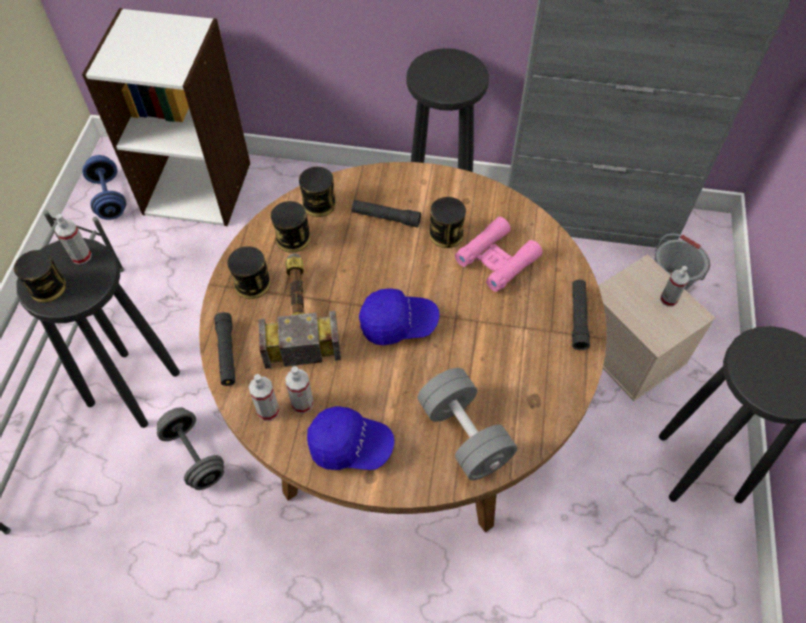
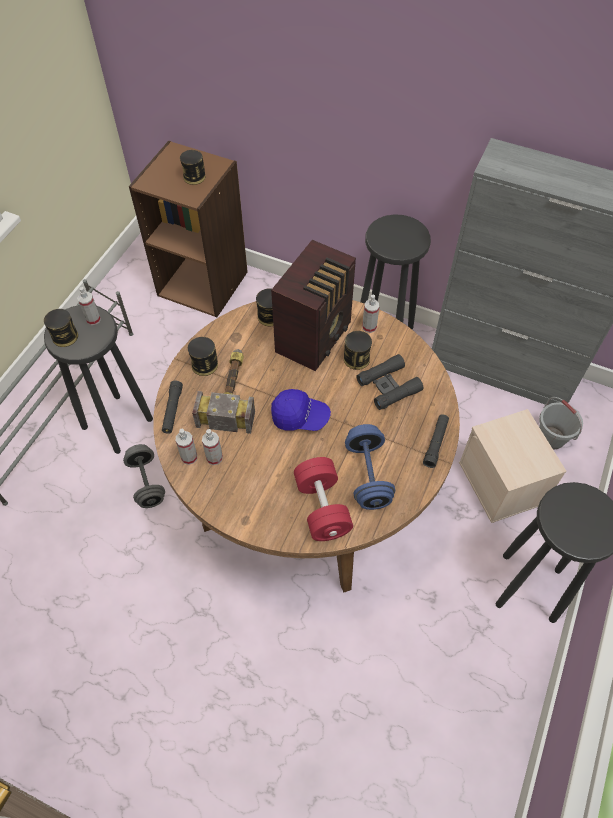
camera: 15 degrees right, 0 degrees up
(109, 198) = (136, 278): blue dumbbell -> blue dumbbell (368, 475)
(198, 187) = (203, 283): white bookcase -> brown bookcase
(293, 238) = (243, 338): can -> can (194, 177)
(350, 445) = (238, 495): blue cap -> none
(386, 217) = (315, 337): black flashlight -> radio
(464, 434) = (322, 507): grey dumbbell -> red dumbbell
(497, 259) = (388, 386): pink binoculars -> black binoculars
(668, 299) = (532, 448): spray bottle -> spray bottle (369, 327)

